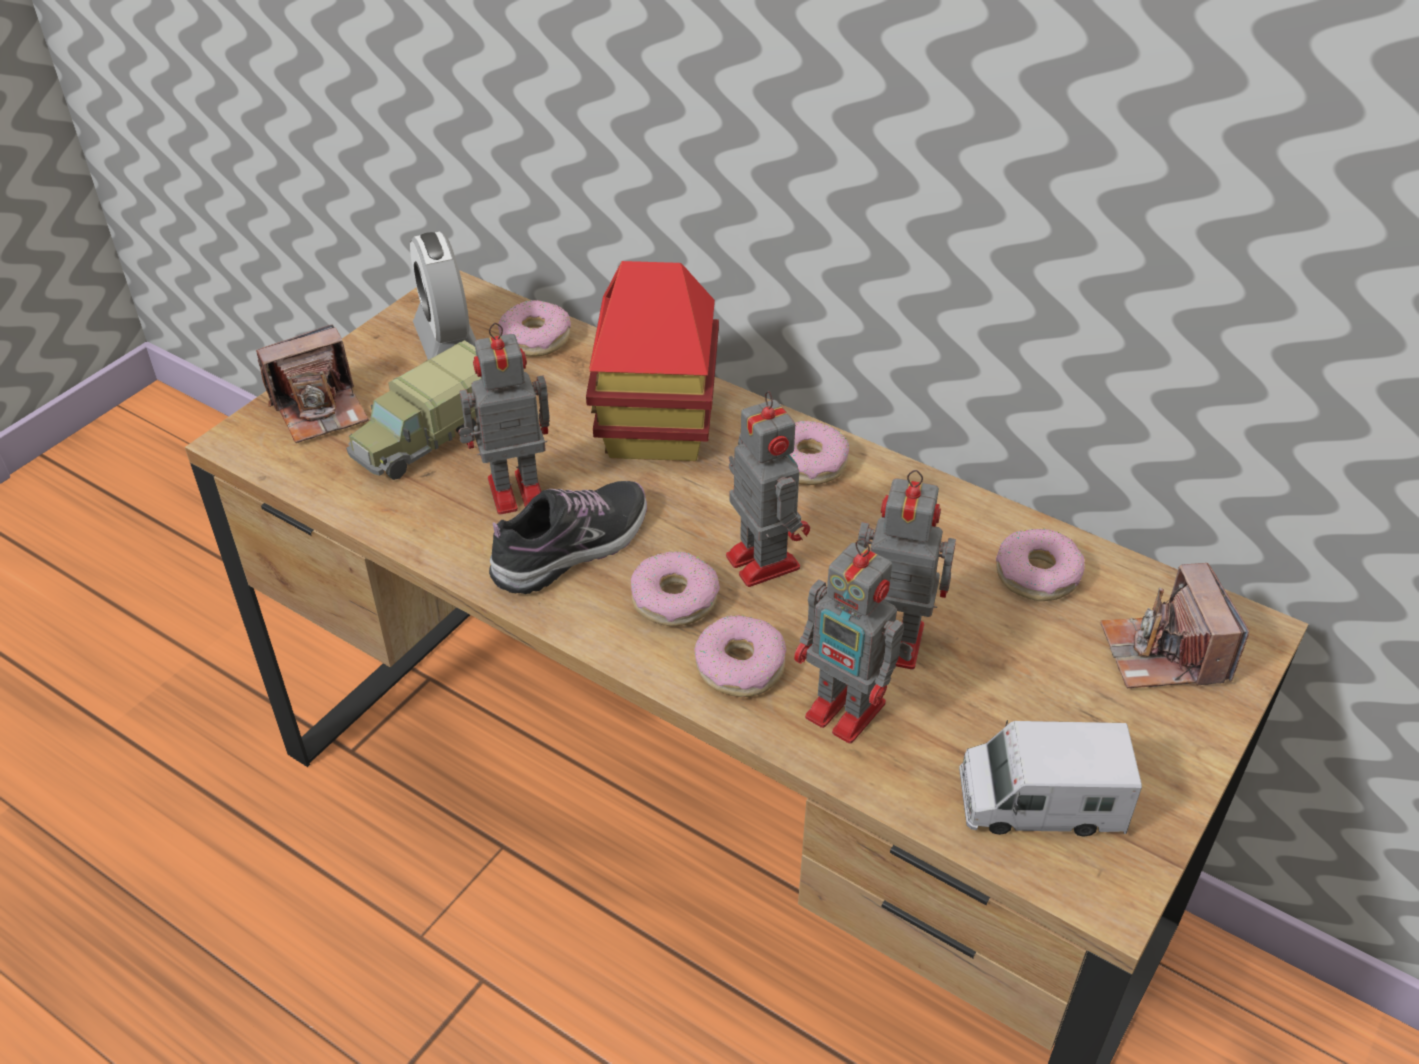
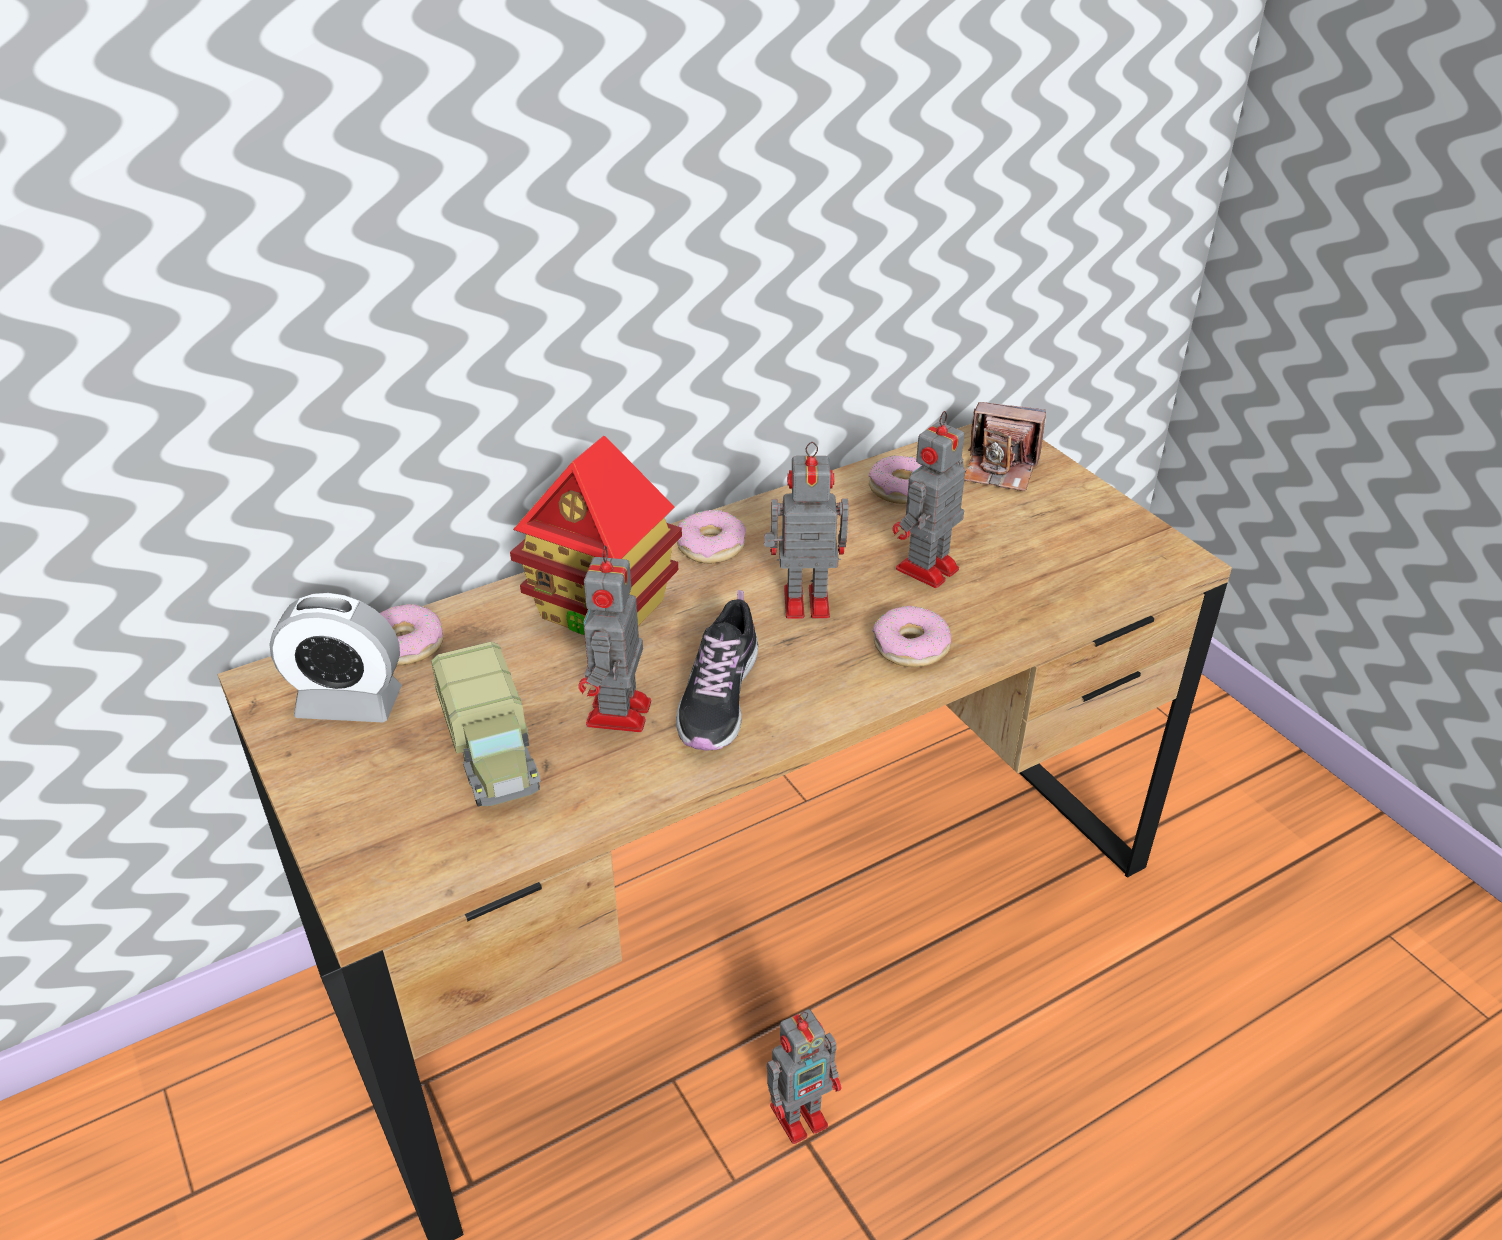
camera: 65 degrees left, 5 degrees down
(320, 409) = (375, 822): camera -> none
(572, 548) = (719, 698): shoe -> shoe turned 150 degrees counterclockwise
(674, 599) = (817, 658): donut -> none
(849, 712) = (984, 610): toy robot -> toy robot (801, 1114)
(1039, 803) = (1101, 559): toy truck -> none

